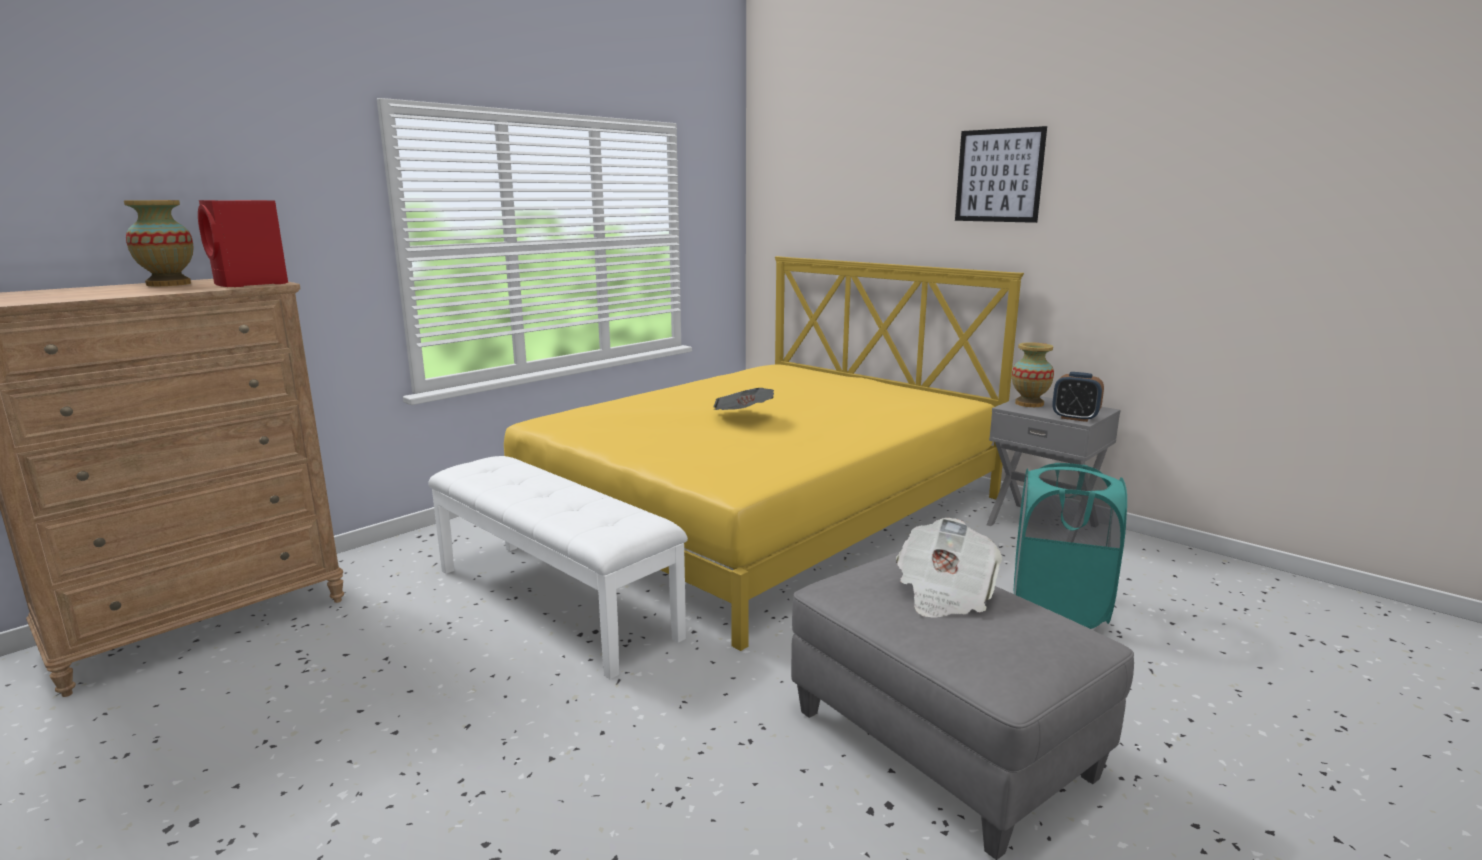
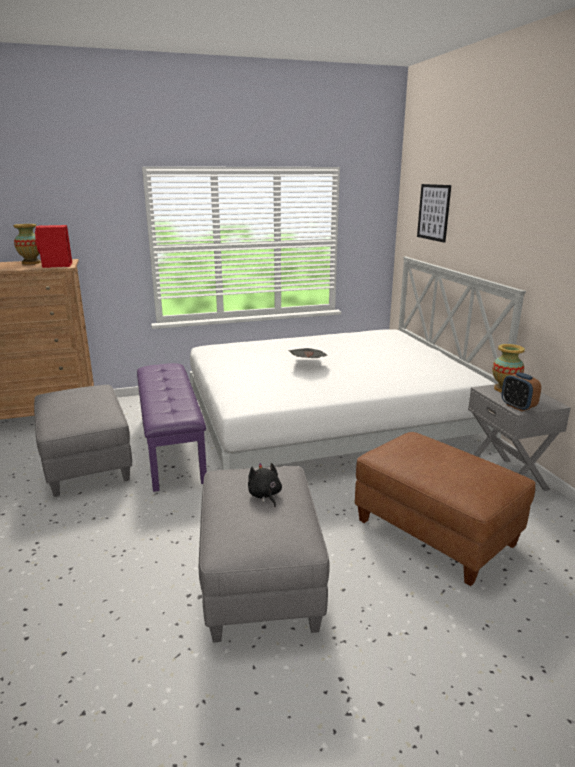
camera: 30 degrees right, 5 degrees up
(416, 674) = (86, 463): none -> grey ottoman
(555, 602) = (172, 446): white bench -> purple bench
(763, 513) = (329, 424): yellow bed -> white bed
(944, 594) = (265, 495): newspaper -> black plush toy
(999, 175) = (521, 215): picture -> picture (433, 212)
(1058, 607) = (436, 533): turquoise laundry basket -> brown ottoman

